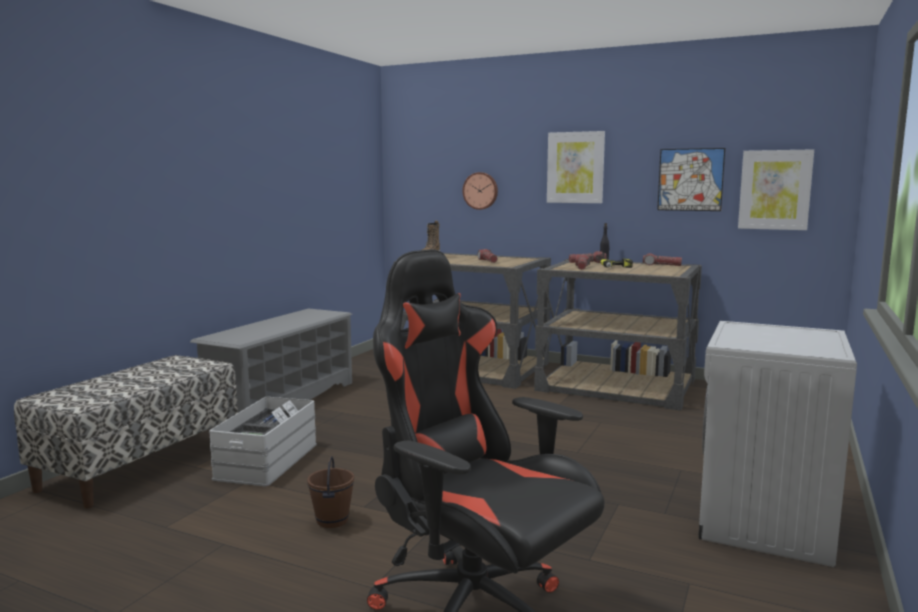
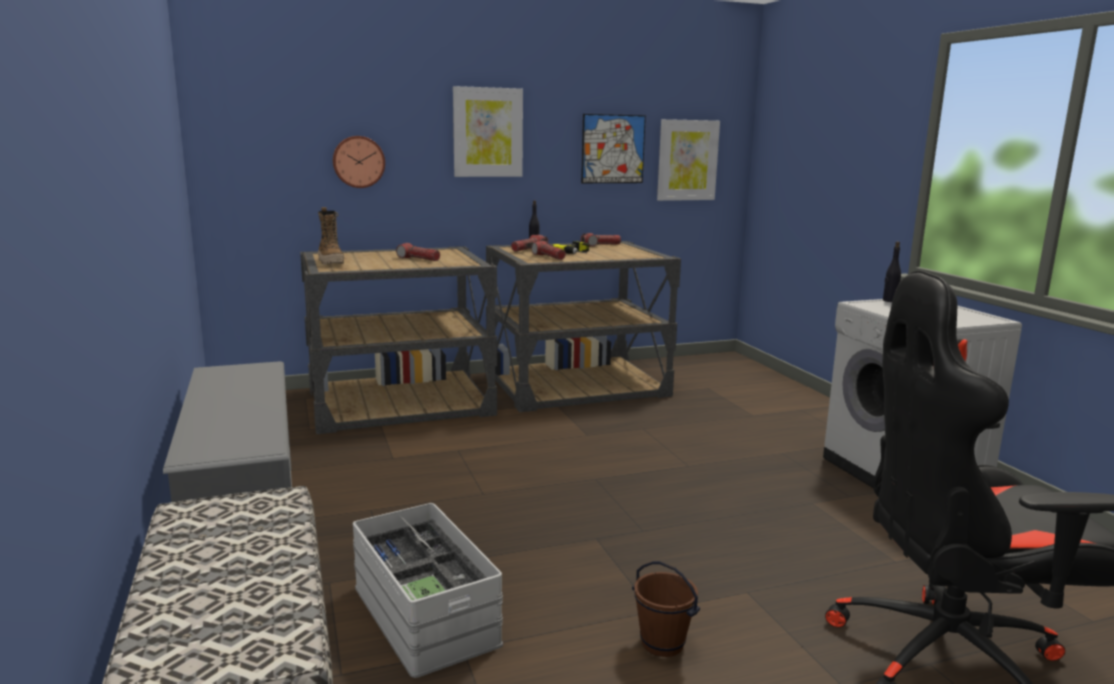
camera: 45 degrees left, 5 degrees up
(779, 327) = (889, 301): none -> black bottle

